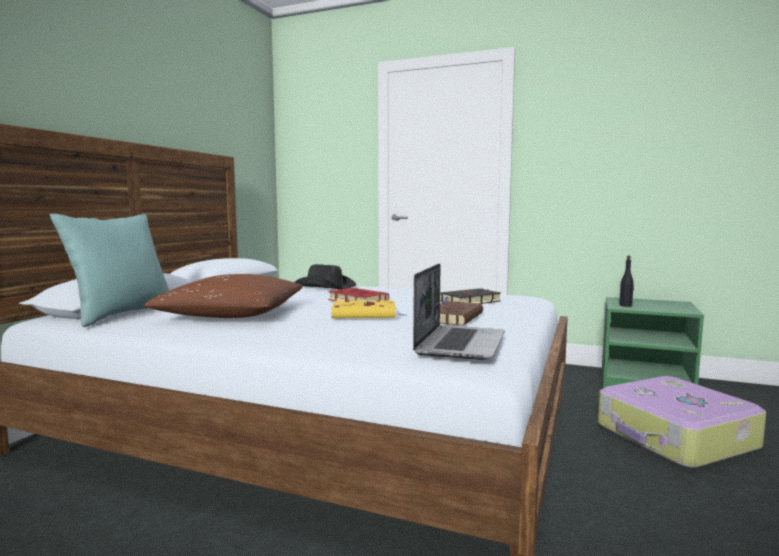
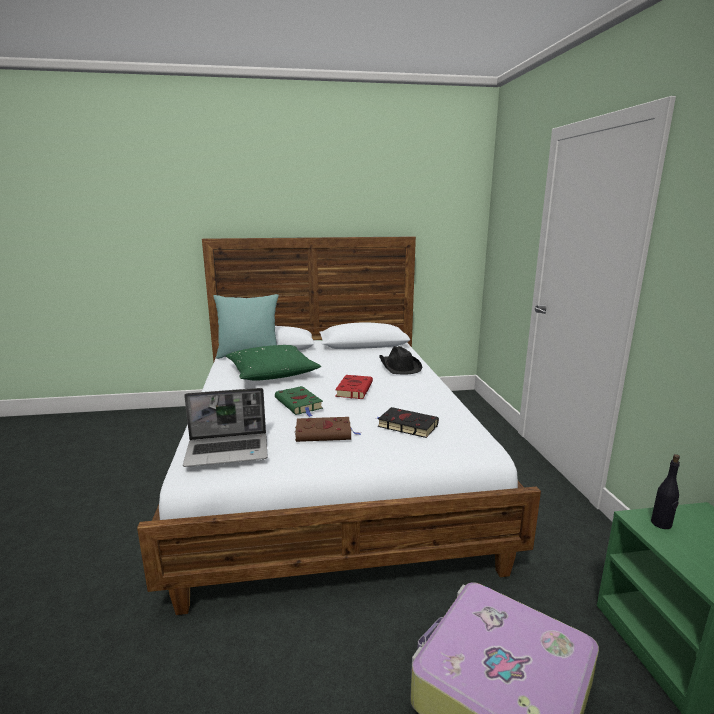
camera: 60 degrees right, 10 degrees up
(231, 315) = (272, 373): brown pillow -> green pillow
(366, 314) = (299, 404): yellow book -> green book

